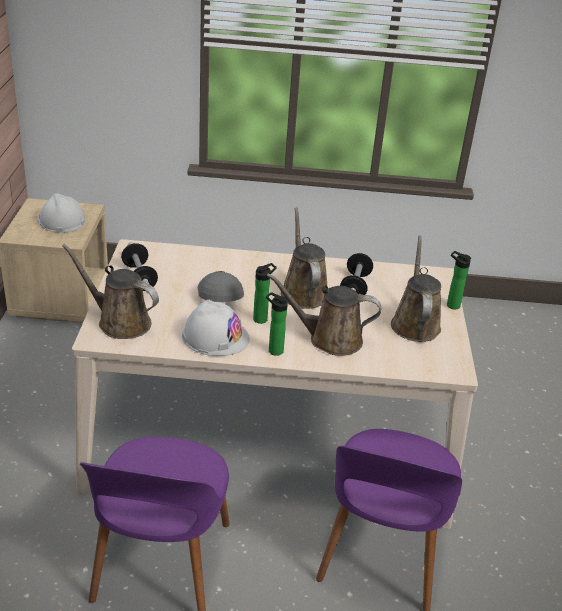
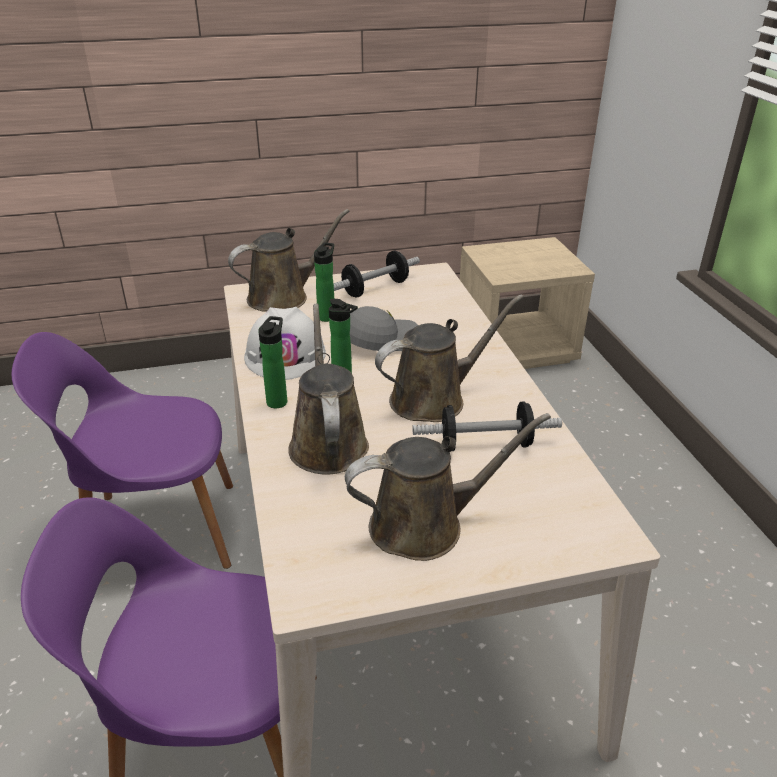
camera: 75 degrees right, 0 degrees up
(61, 221) = (533, 262): white hard hat -> none
(120, 322) = (283, 297): brown watering can -> brown watering can turned 45 degrees clockwise
(451, 305) = (520, 566): bottle -> bottle (327, 316)

